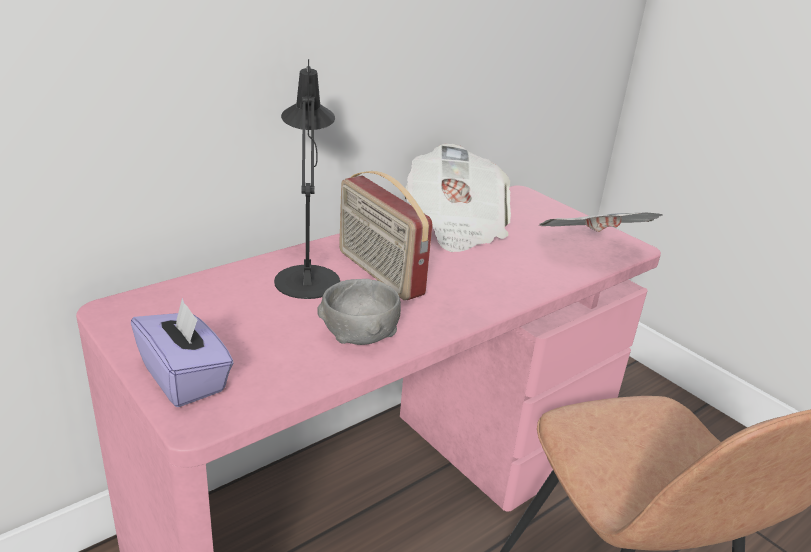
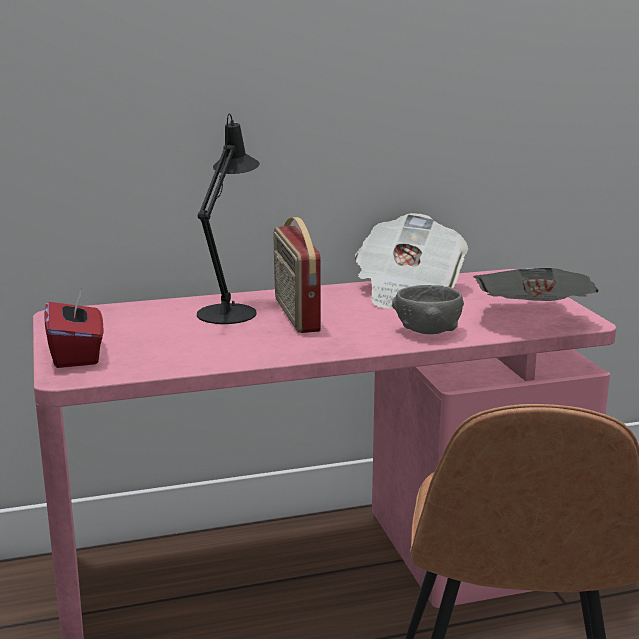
camera: 25 degrees right, 10 degrees down
(185, 378) = (77, 355): purple tissue box -> red tissue box
(360, 336) = (235, 349): grey bowl -> grey bowl (428, 331)

